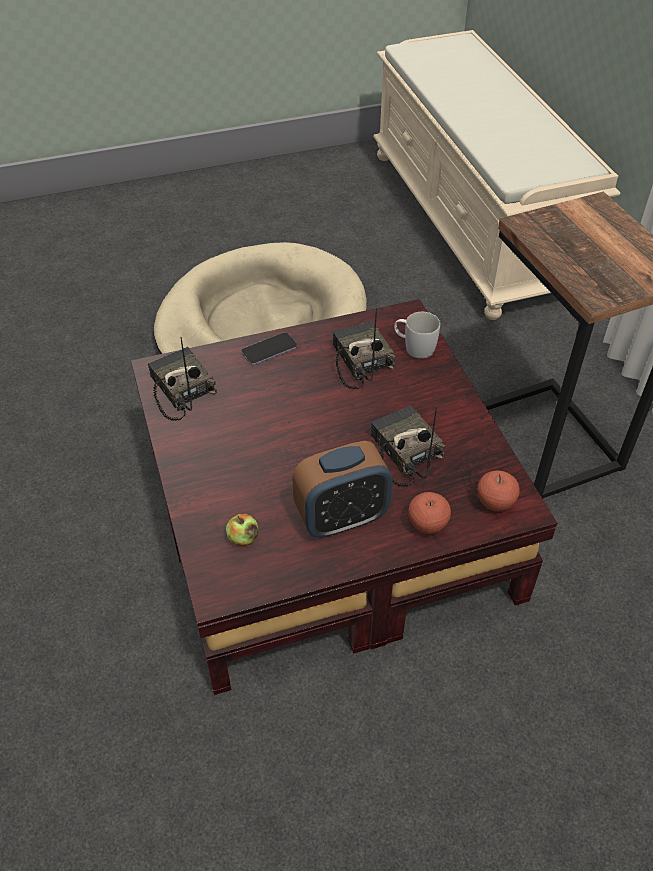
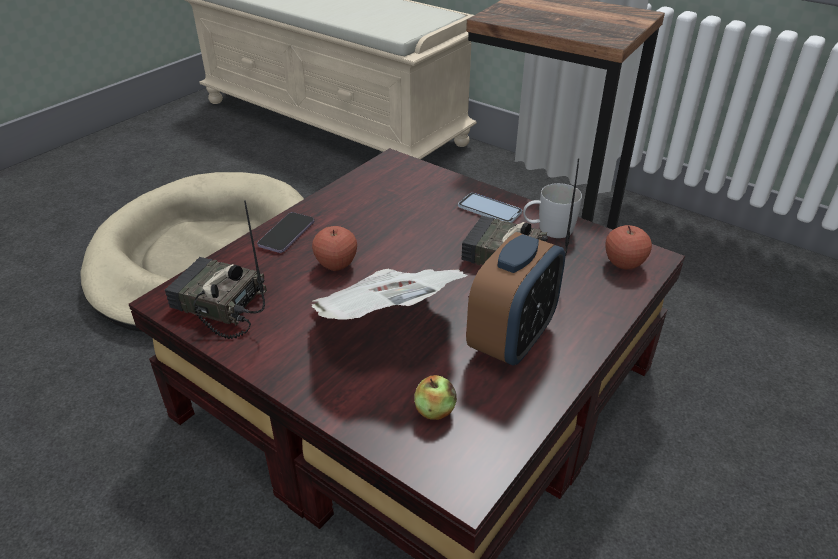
camera: 35 degrees left, 10 degrees down
(273, 457) = (387, 321): none -> newspaper
(359, 360) = (386, 209): radio -> none
(414, 347) = (424, 181): white mug -> white mug (548, 229)
(427, 525) = (592, 307): apple -> apple (336, 264)
(439, 400) = (489, 210): none -> phone

